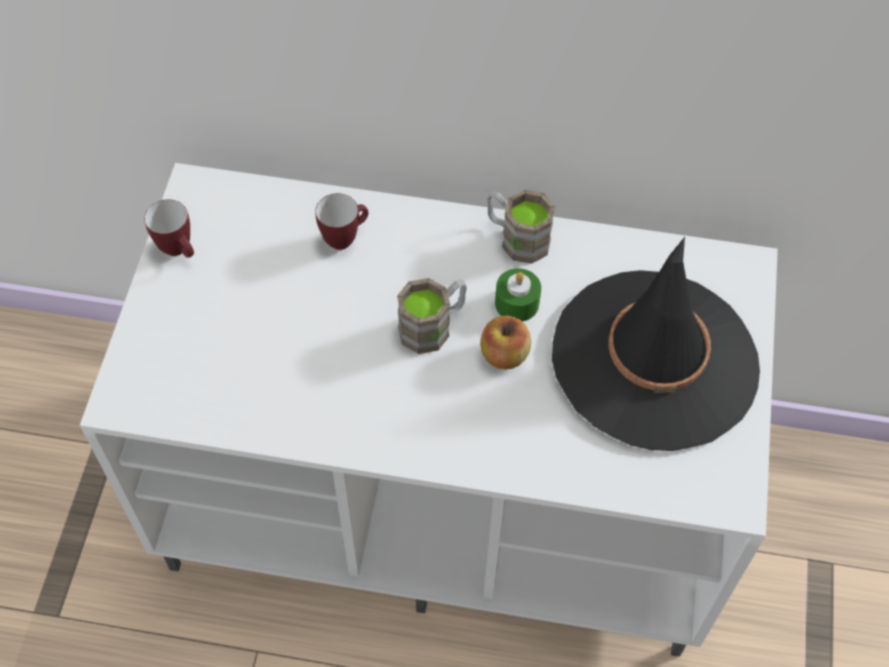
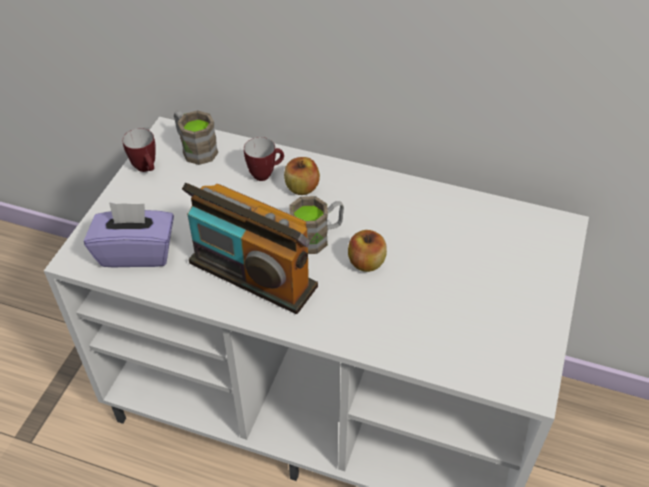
camera: 10 degrees right, 10 degrees down
(198, 380) = (136, 252): none -> purple tissue box
(360, 393) = (252, 275): none -> radio
(398, 253) = (302, 188): none -> apple
(516, 238) = (390, 187): brown mug -> brown mug (195, 149)
(517, 303) = (382, 229): green candle -> none
(655, 359) = (482, 279): black hat -> none

